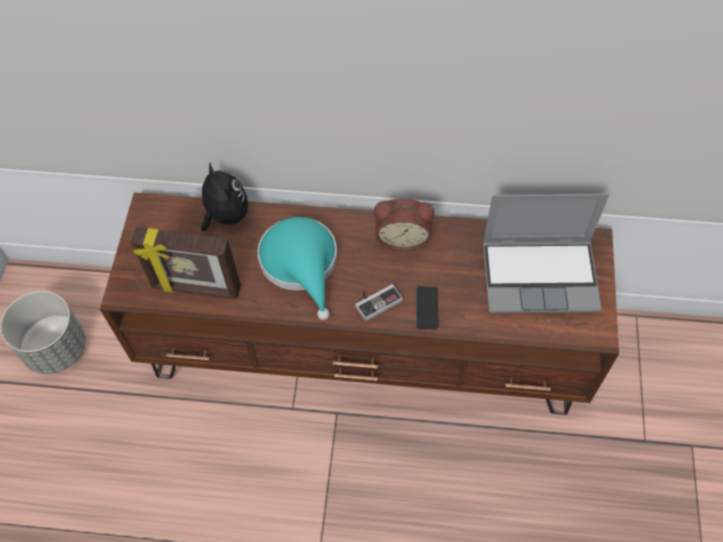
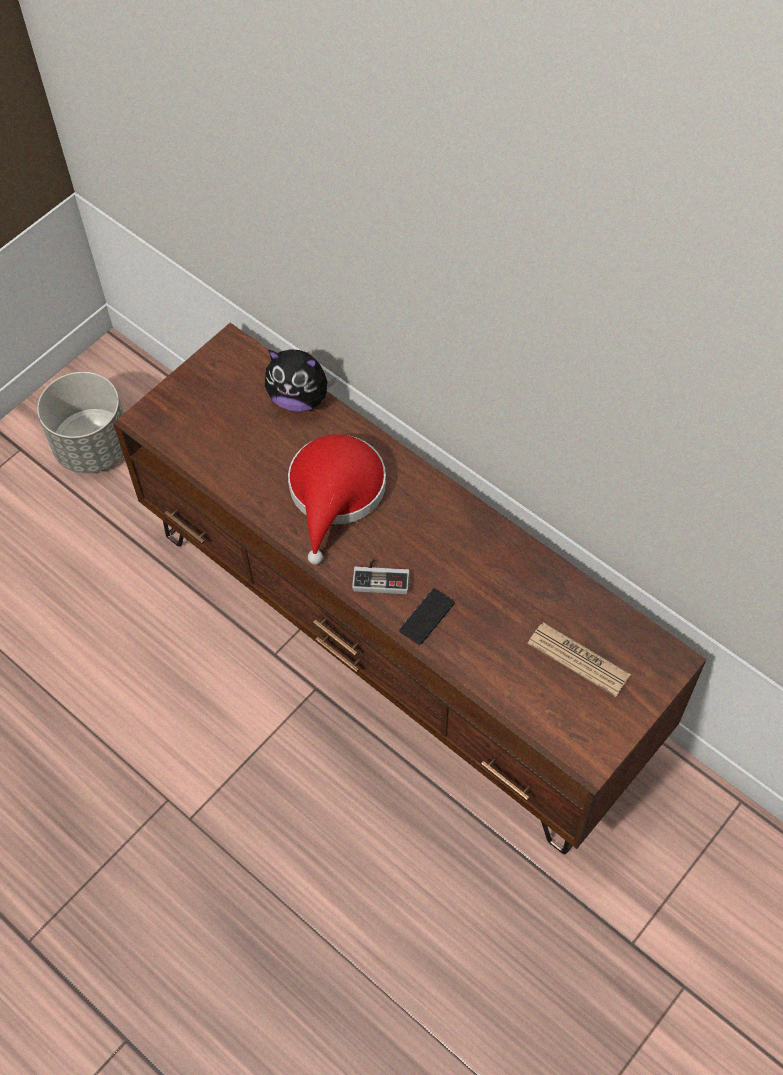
camera: 35 degrees right, 0 degrees up
(196, 289) = (215, 456): picture frame -> none
(225, 216) = (299, 399): plush toy -> plush toy turned 105 degrees clockwise
(301, 264) = (335, 494): turquoise hat -> red hat
(402, 237) = (462, 528): alarm clock -> none
(540, 275) = (578, 659): laptop -> newspaper

